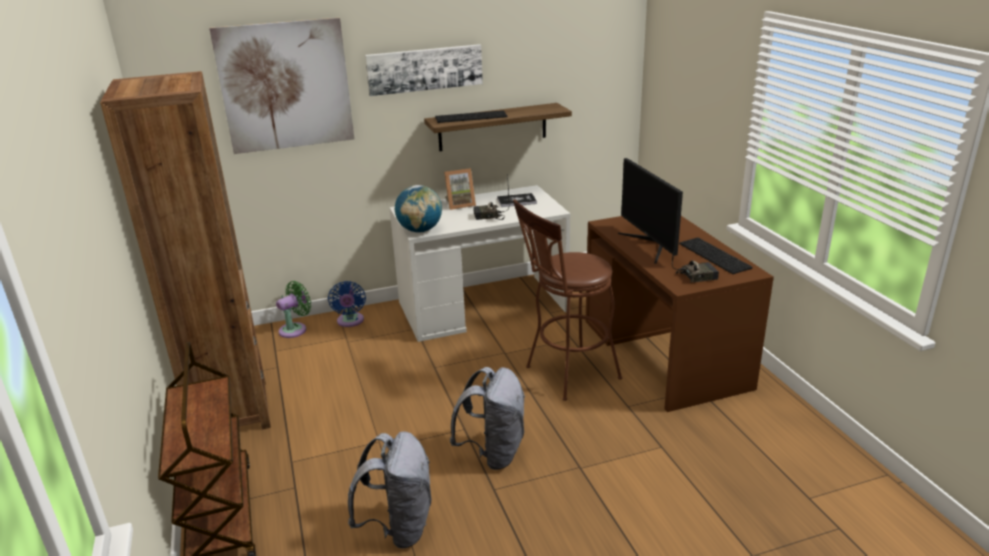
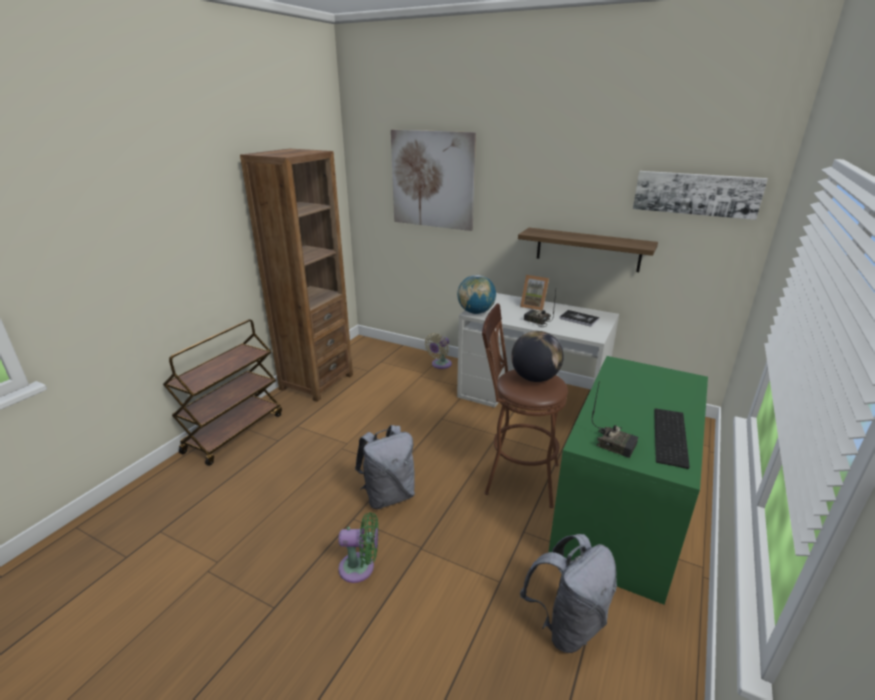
camera: 45 degrees right, 0 degrees up
(295, 329) = (407, 355): green fan -> green fan (360, 567)
(350, 321) = (440, 365): blue fan -> beige fan
(399, 527) = (279, 500): grey backpack -> grey backpack (566, 624)
(424, 69) = (535, 185): picture -> picture (696, 194)
(471, 117) = (562, 234): keyboard -> none
(574, 260) = (534, 378): none -> globe
(651, 245) = (624, 397): monitor -> none
(664, 353) = (621, 512): brown desk -> green desk

